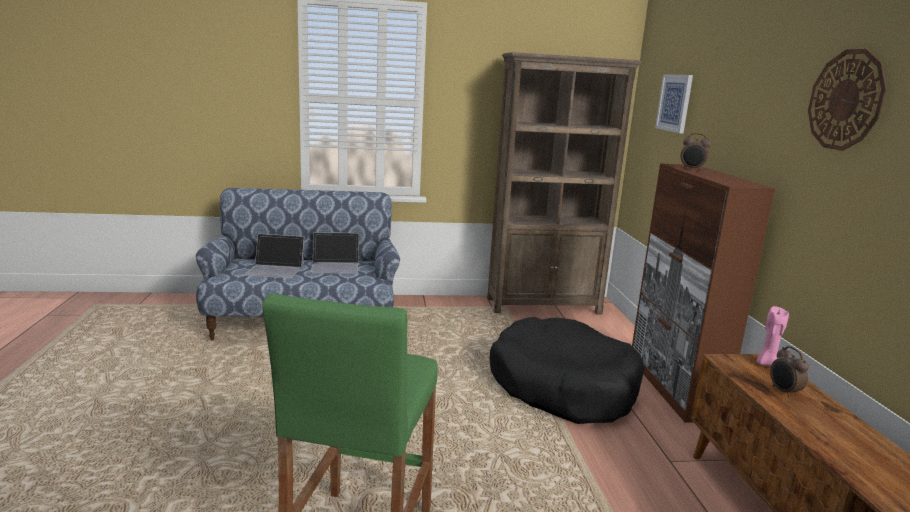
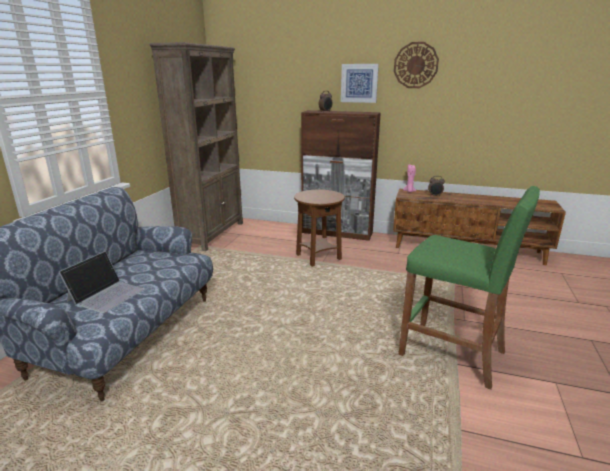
camera: 65 degrees left, 5 degrees up
(335, 266) = (135, 265): laptop -> none
(562, 386) = (318, 257): black dog bed -> brown side table
(675, 103) = (267, 75): picture -> picture (359, 83)

